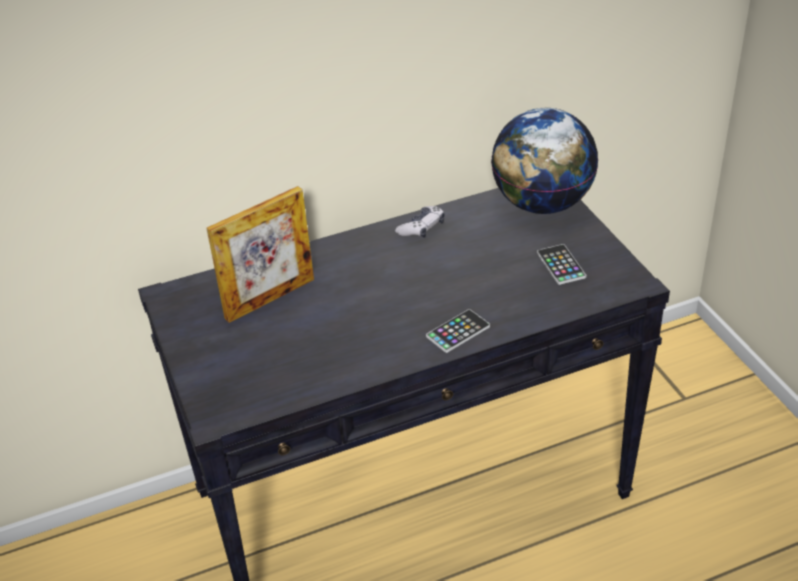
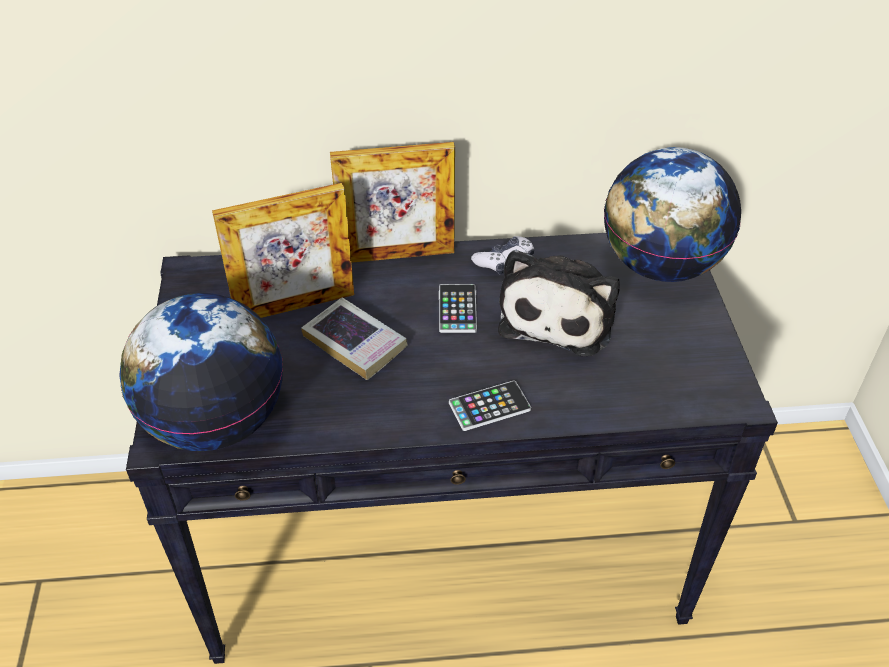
camera: 15 degrees right, 5 degrees up
(249, 395) = (216, 421): none -> globe
(332, 313) = (355, 343): none -> book
(334, 243) = (397, 255): none -> picture frame
(481, 256) = (559, 315): none -> plush toy
(561, 265) = (651, 351): phone -> phone (457, 309)

